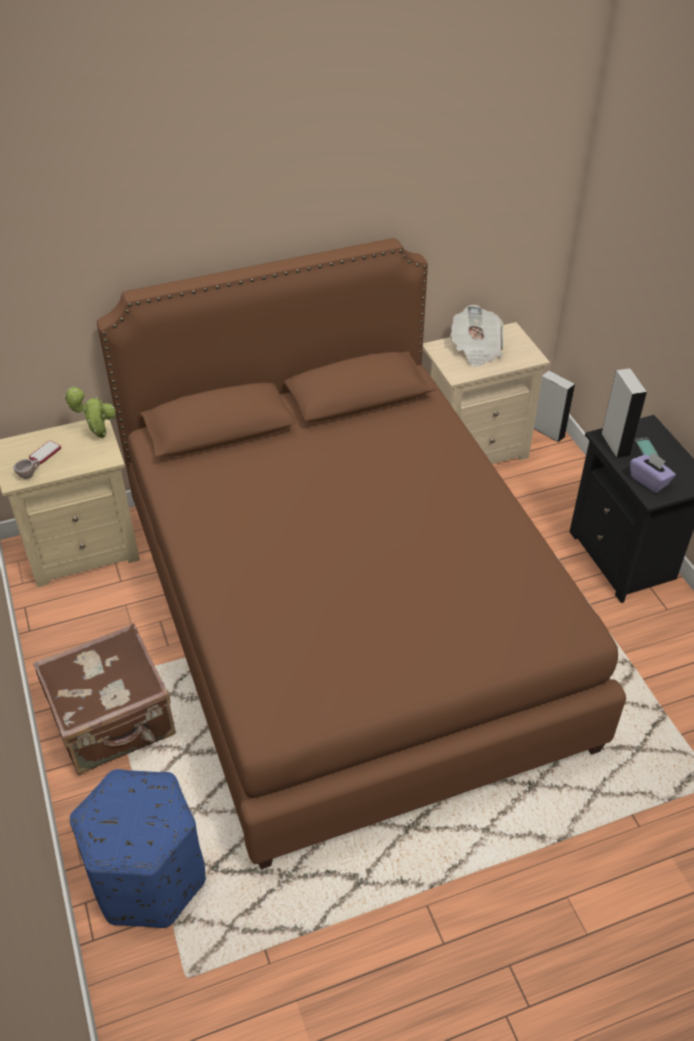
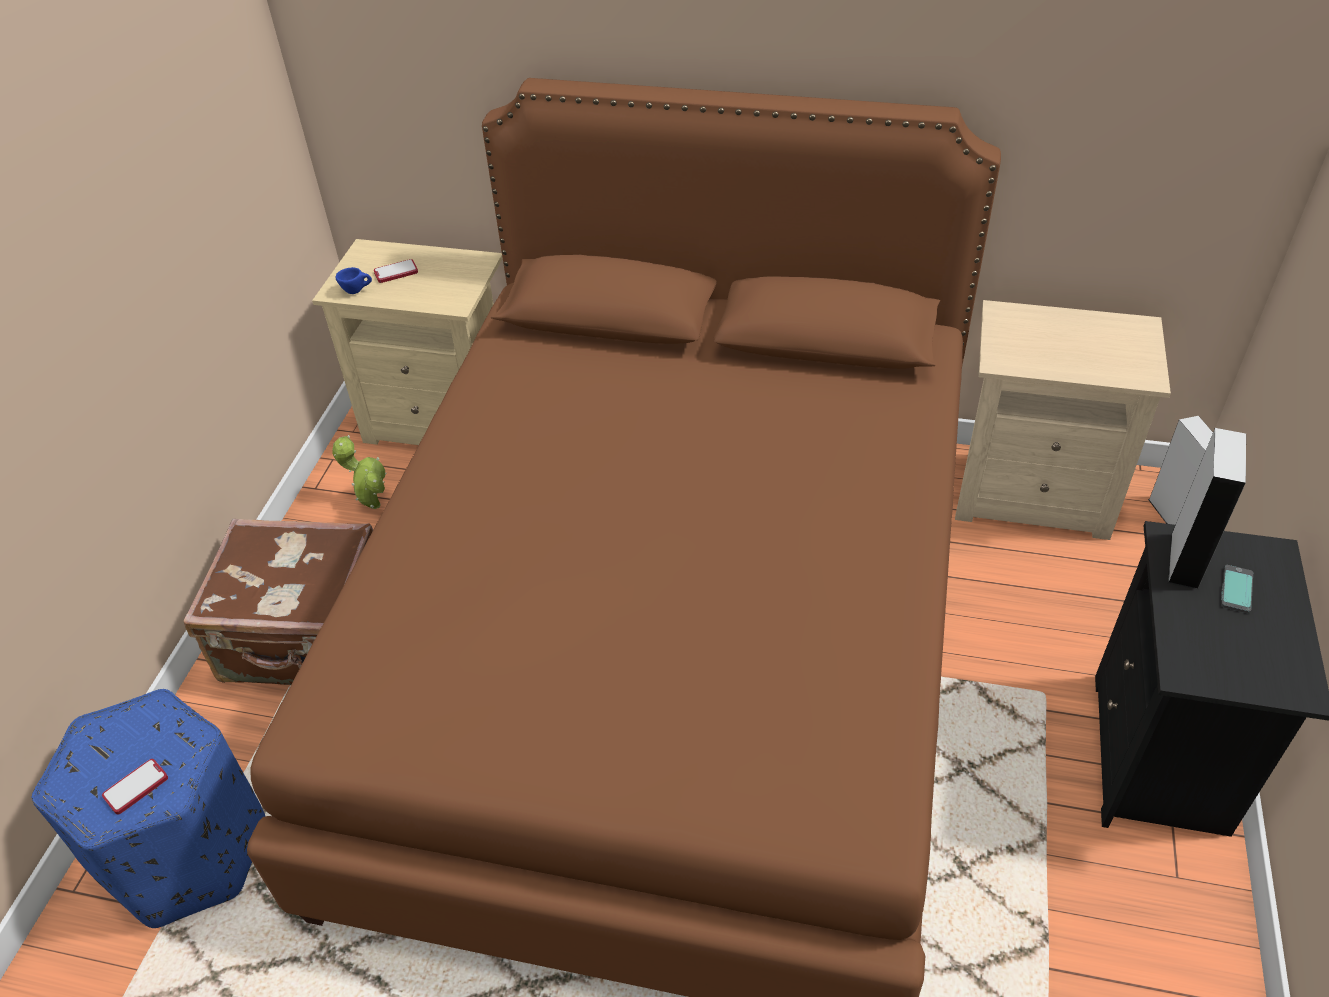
camera: 35 degrees right, 0 degrees up
(29, 475) = (357, 291): beige cup -> blue cup
(98, 435) = (469, 273): potted plant -> potted plant (372, 504)
(153, 827) = (136, 787): none -> phone
(476, 349) = (1062, 335): newspaper -> none
(649, 481) = (1200, 644): purple tissue box -> none

